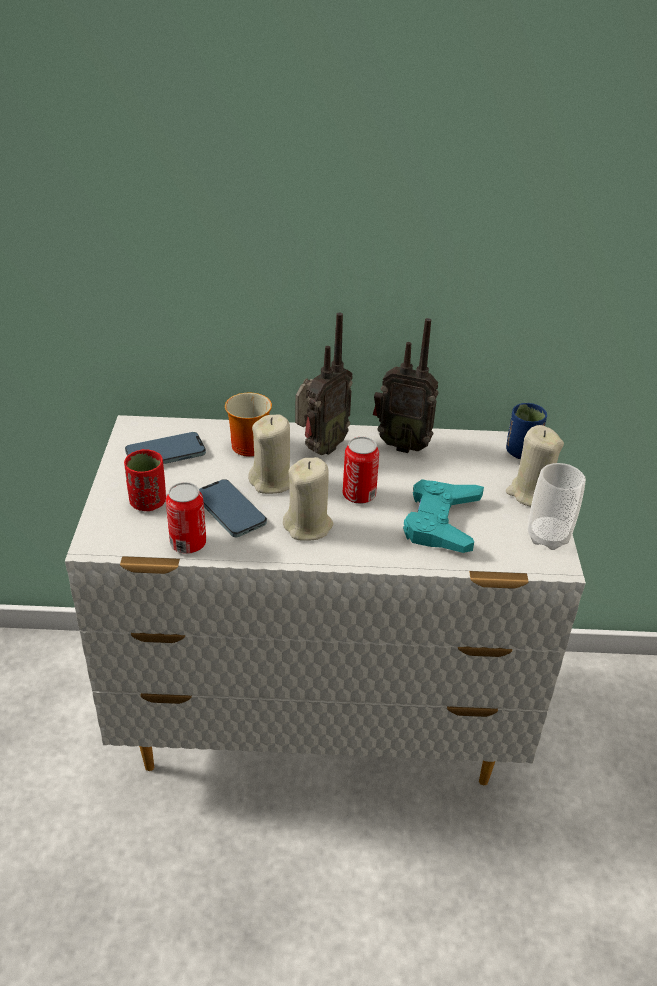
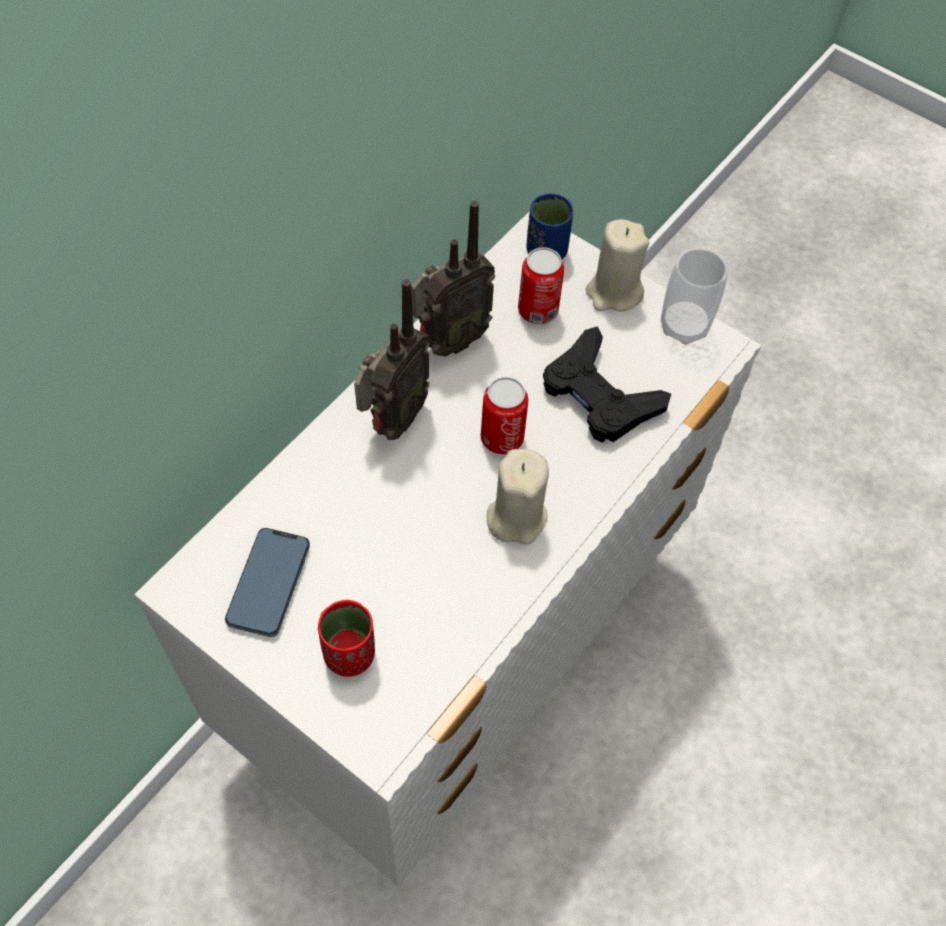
camera: 55 degrees left, 20 degrees up
(188, 543) = (457, 652): can -> can (537, 310)
(230, 511) = (433, 577): phone -> none
(245, 443) = (320, 488): mug -> none
(272, 481) = (412, 503): beige candle -> none
(320, 449) = (392, 421): radio -> radio turned 45 degrees clockwise
(441, 522) = (599, 395): turquoise game controller -> black game controller

